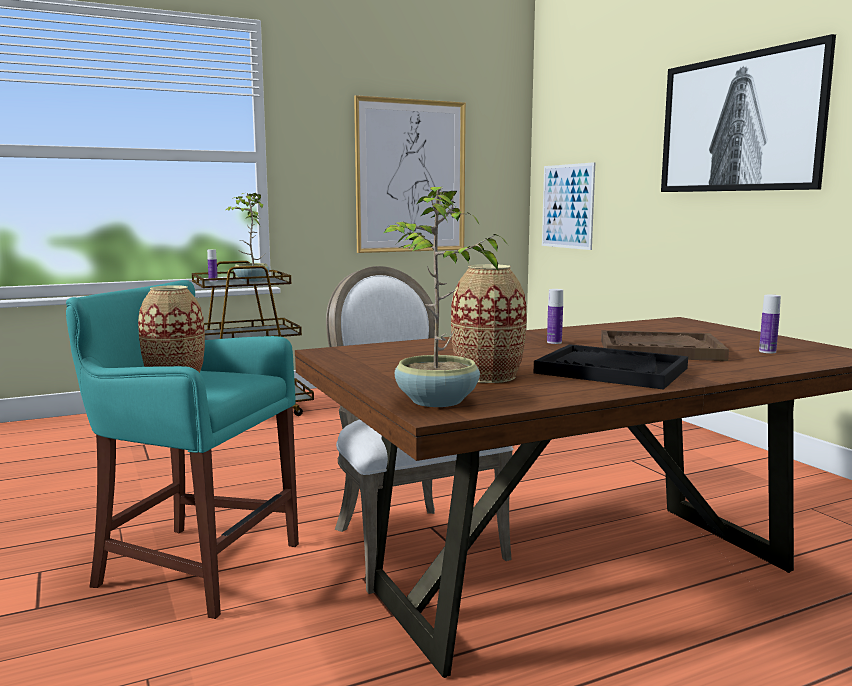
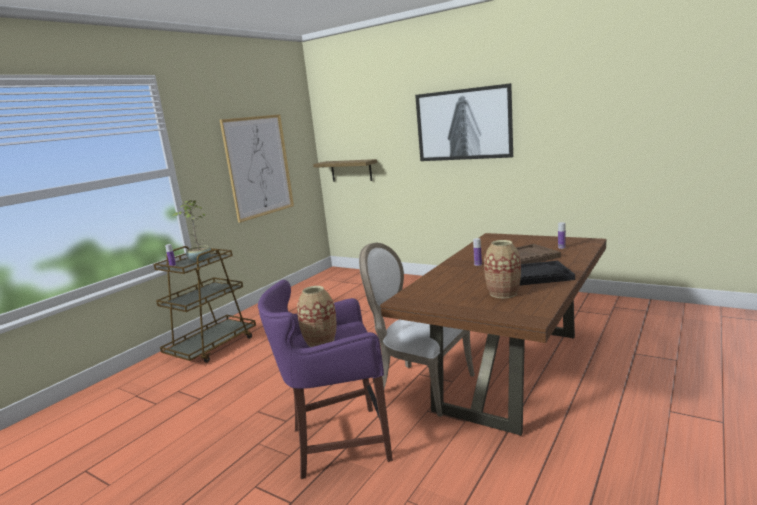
camera: 30 degrees left, 5 degrees up
(192, 565) = (336, 443): turquoise stool -> purple stool
(436, 402) = (520, 313): potted plant -> none
(567, 206) = (351, 170): picture -> shelf

